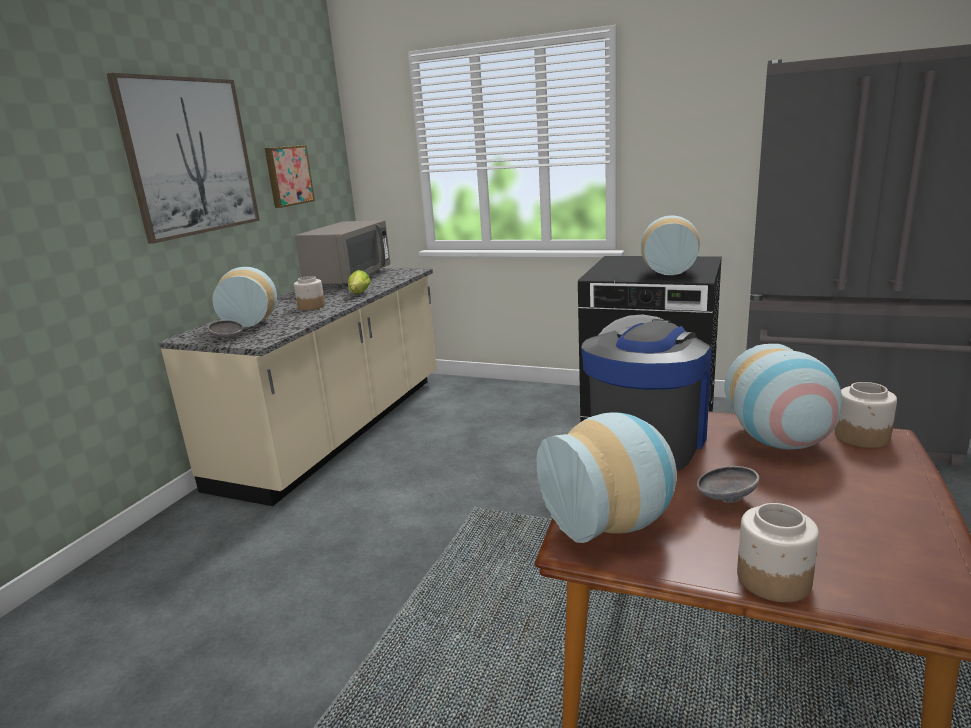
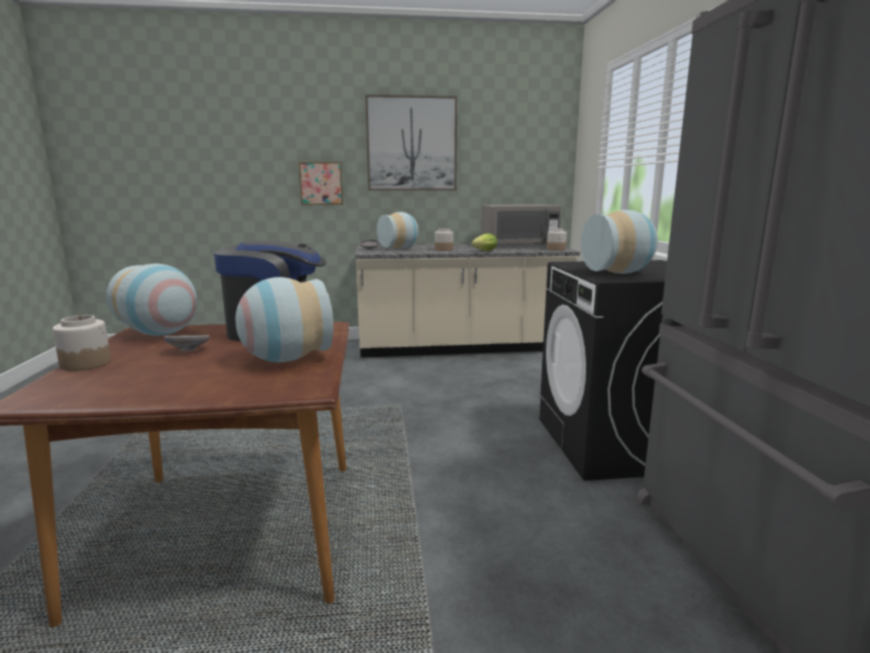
camera: 60 degrees right, 5 degrees down
(288, 176) = (497, 164): picture -> picture (321, 183)
(862, 437) = (305, 381): jar -> jar (556, 249)

